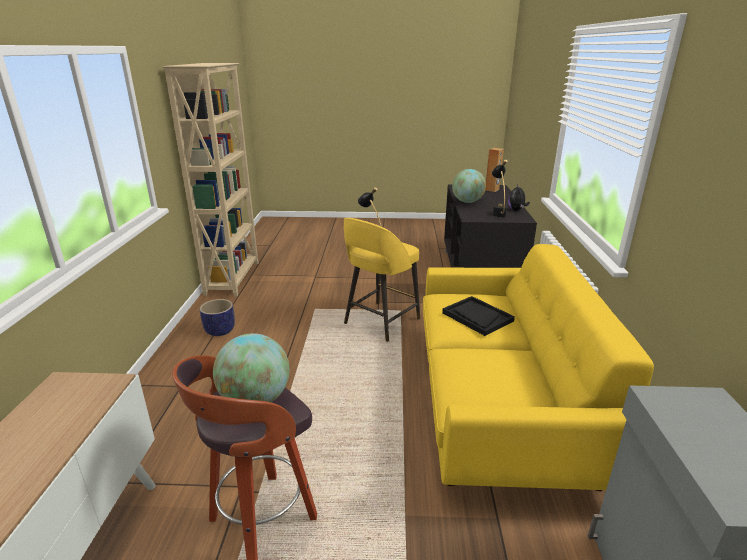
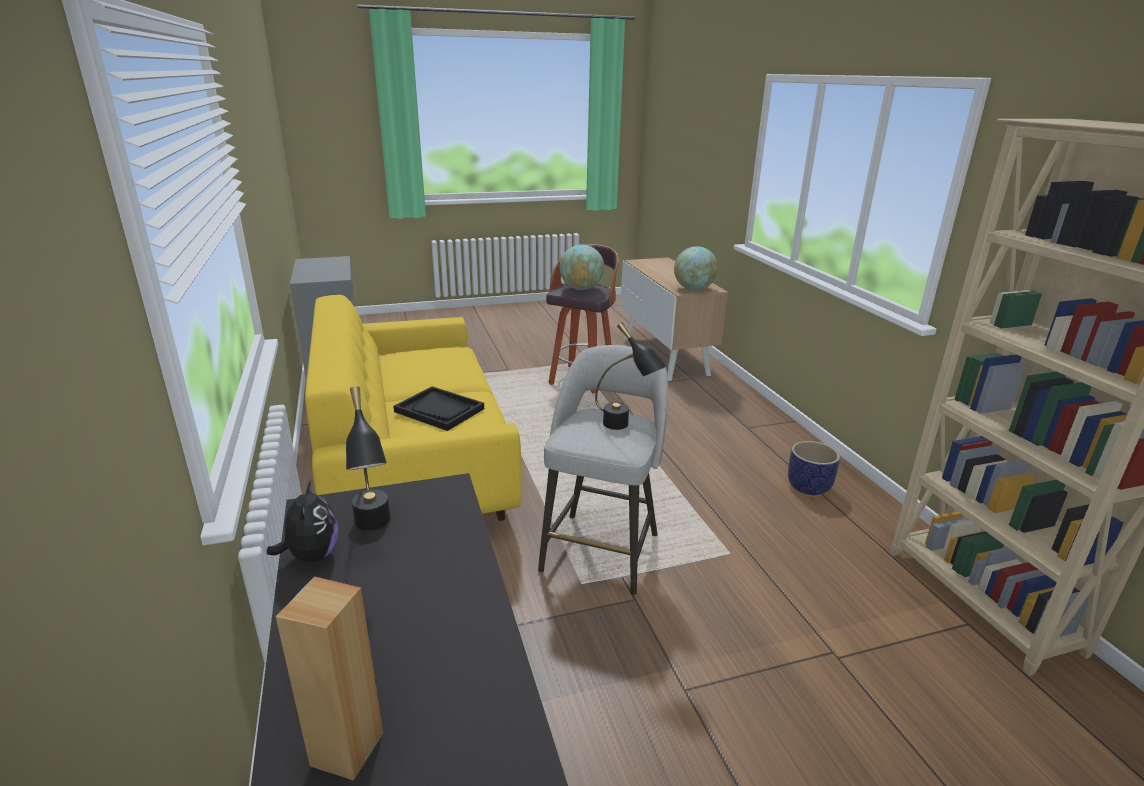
camera: 160 degrees right, 0 degrees up
(380, 322) = (601, 549): yellow stool -> grey stool
(467, 202) = (459, 585): globe -> globe (693, 289)

